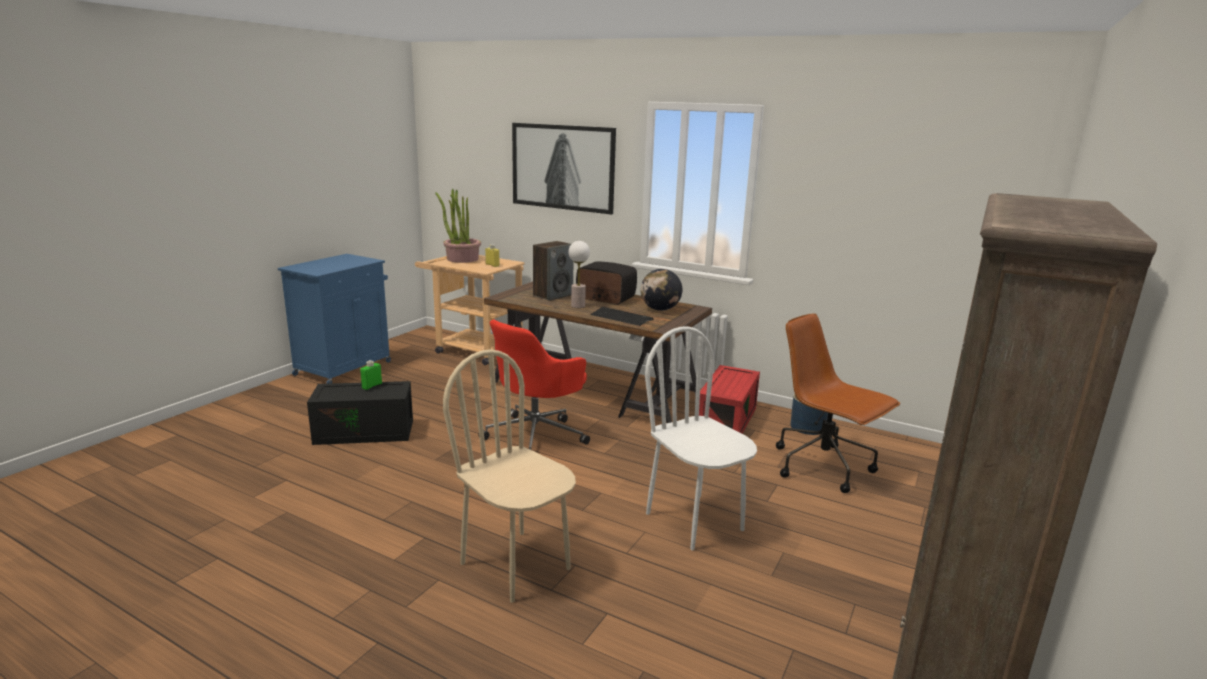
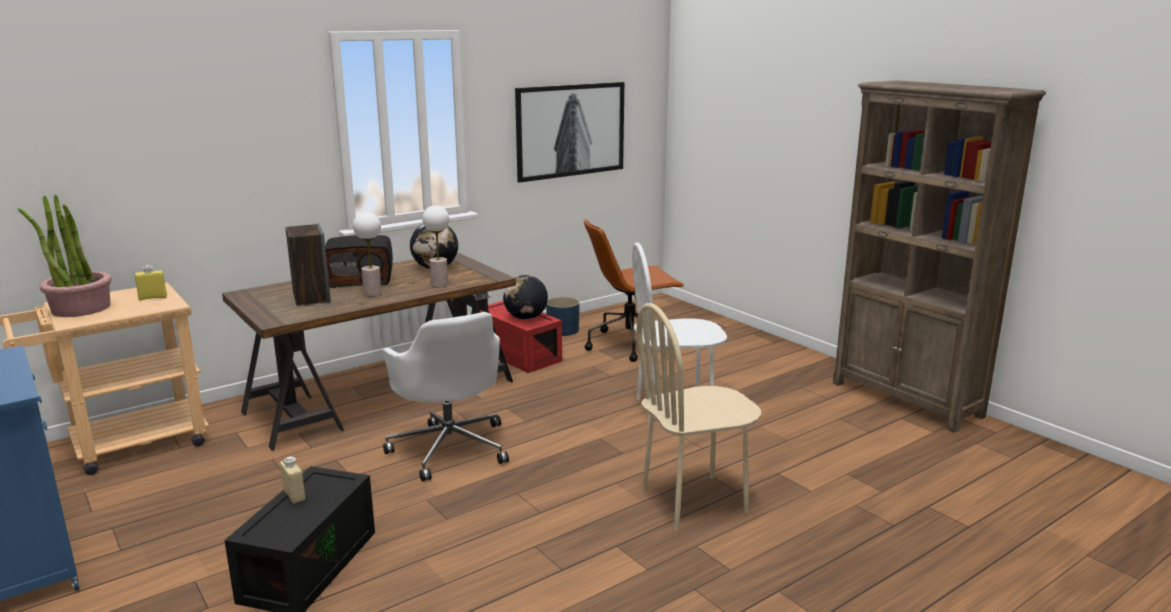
camera: 65 degrees left, 0 degrees up
(372, 386) = (294, 495): green bottle -> beige bottle
(536, 435) = (450, 447): red office chair -> white office chair
(562, 167) = (210, 130): picture -> picture (571, 130)
(605, 298) = (360, 279): radio -> radio turned 150 degrees counterclockwise
(621, 317) = (439, 284): keyboard -> table lamp
(725, 386) = (525, 318): none -> globe

